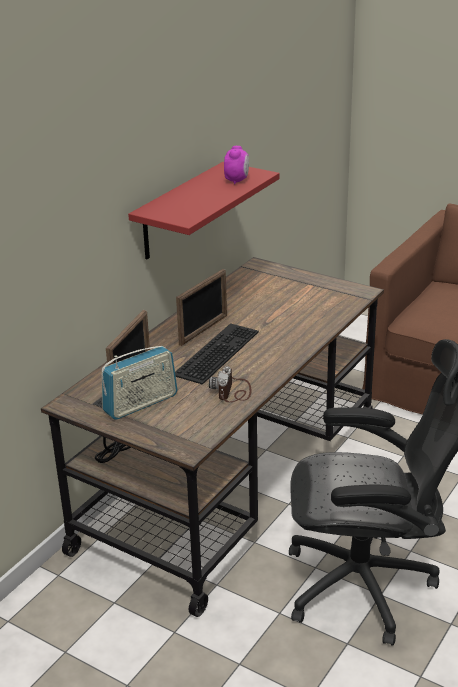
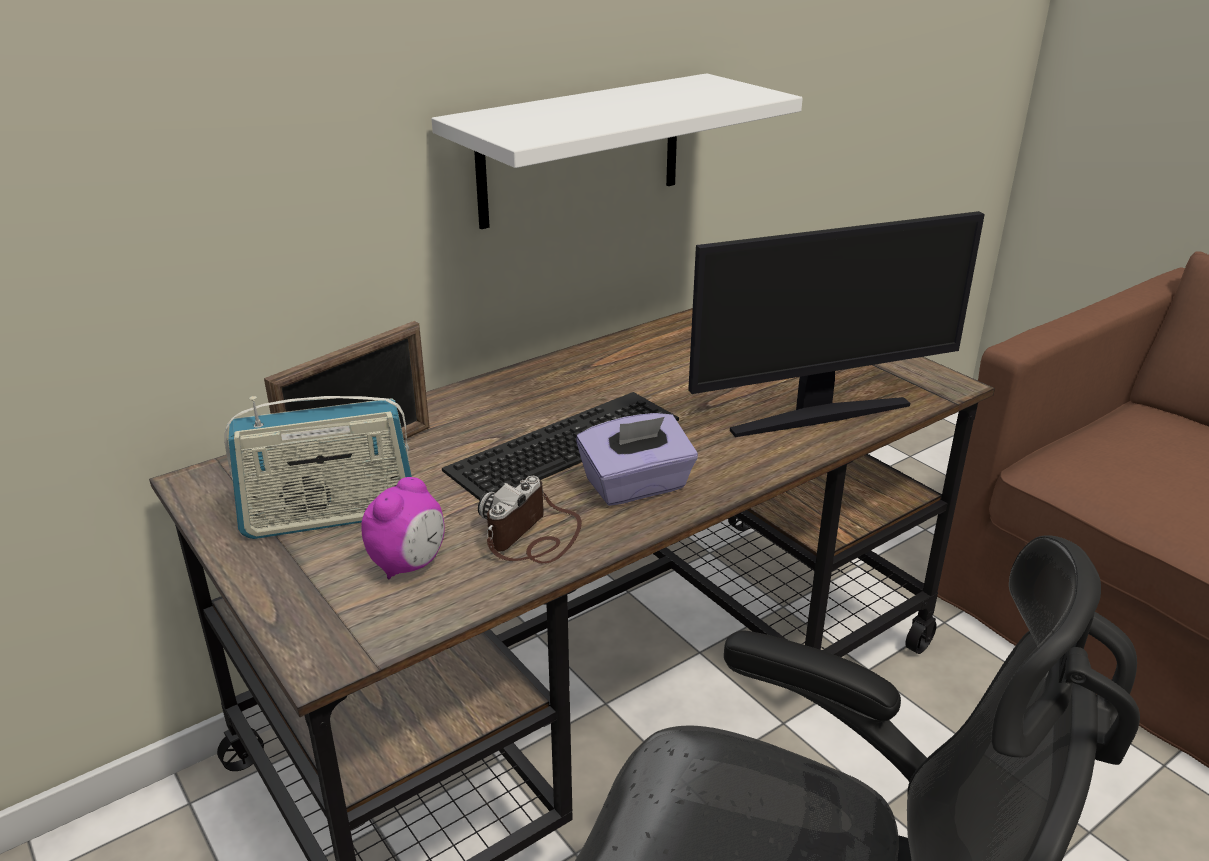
camera: 20 degrees right, 0 degrees up
(179, 211) = (581, 150): red shelf -> white shelf
(203, 330) = (575, 394): picture frame -> none
(237, 180) = (702, 98): alarm clock -> alarm clock (409, 564)
(260, 363) = (636, 486): none -> purple tissue box
(316, 317) = (818, 415): none -> monitor

